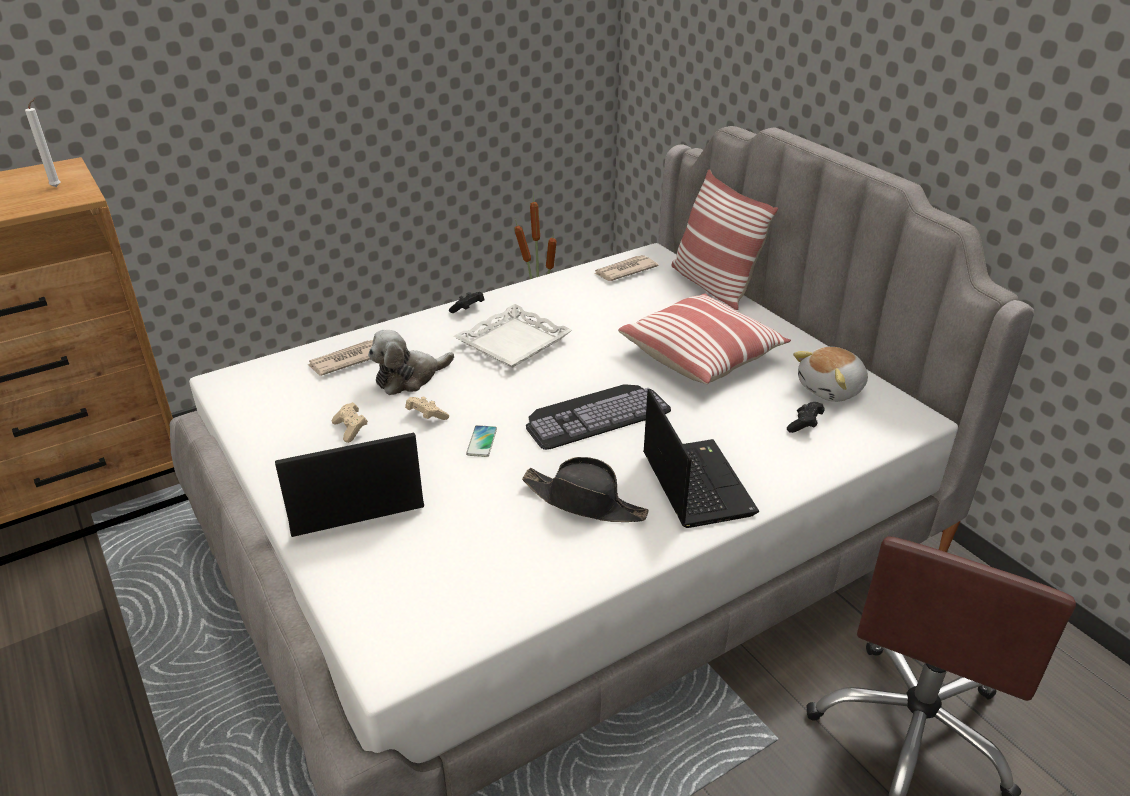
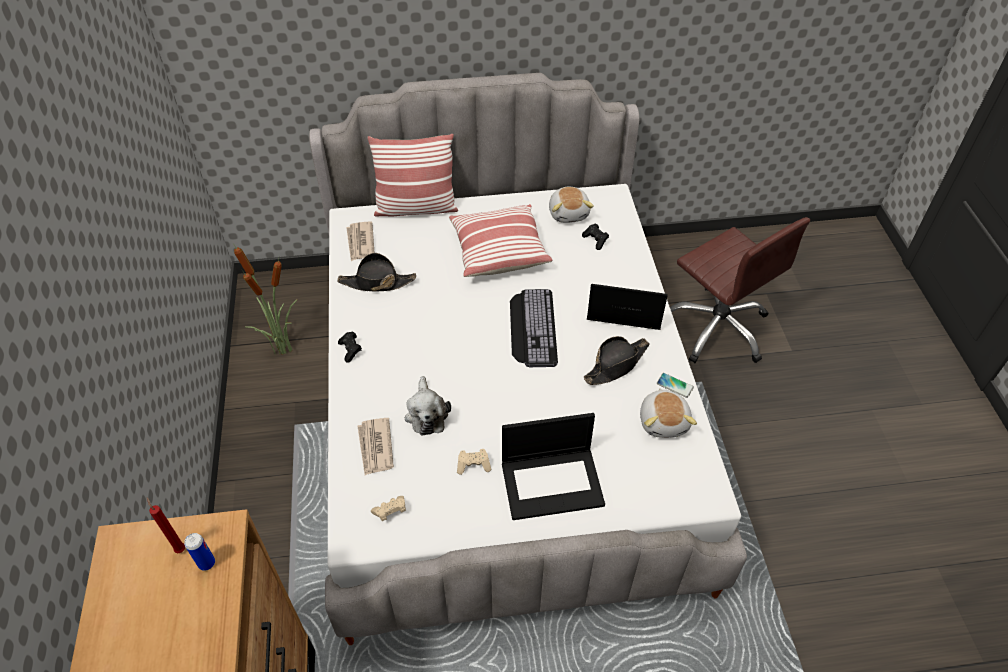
camera: 65 degrees left, 15 degrees up
(41, 199) = (206, 563): none -> can
(57, 186) = (180, 548): white candle -> red candle
(351, 497) = (553, 482): laptop -> laptop turned 105 degrees counterclockwise
(426, 416) = (483, 417): beige game controller -> beige game controller (390, 512)
(482, 442) = (530, 395): phone -> phone (675, 385)
(509, 576) = (664, 421): none -> plush toy
(514, 343) = (419, 339): white tray -> none
(575, 296) = (377, 282): none -> black hat

